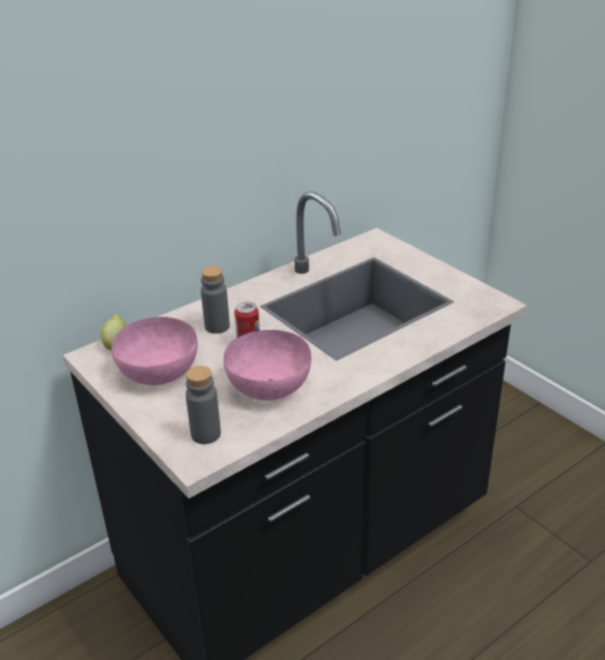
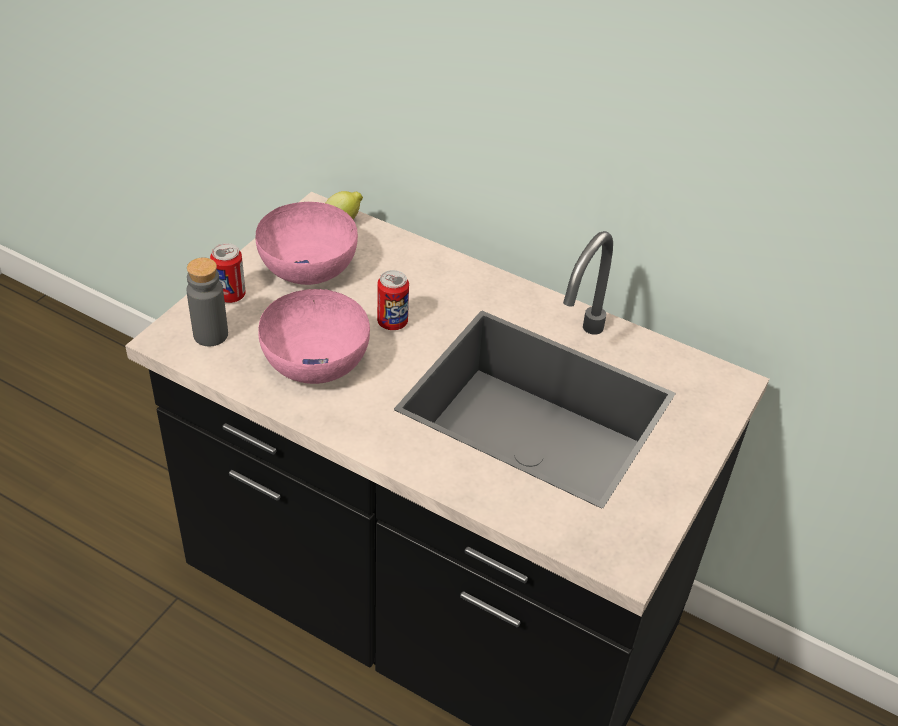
camera: 65 degrees right, 10 degrees up
(164, 417) = (230, 295): none -> can
(217, 326) = (416, 286): grey bottle -> none

